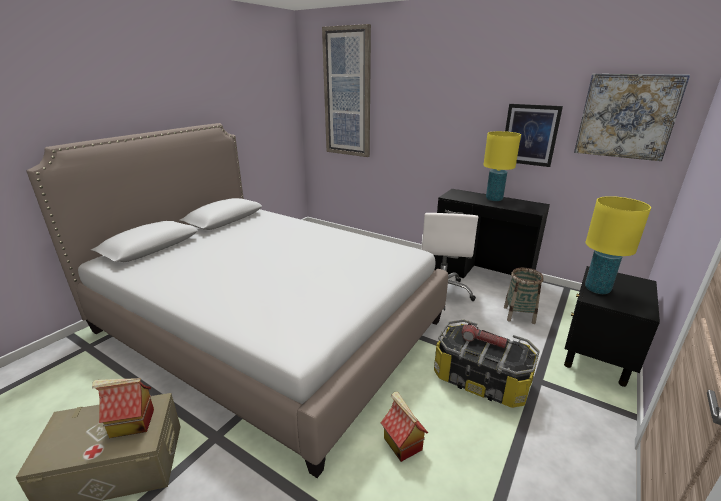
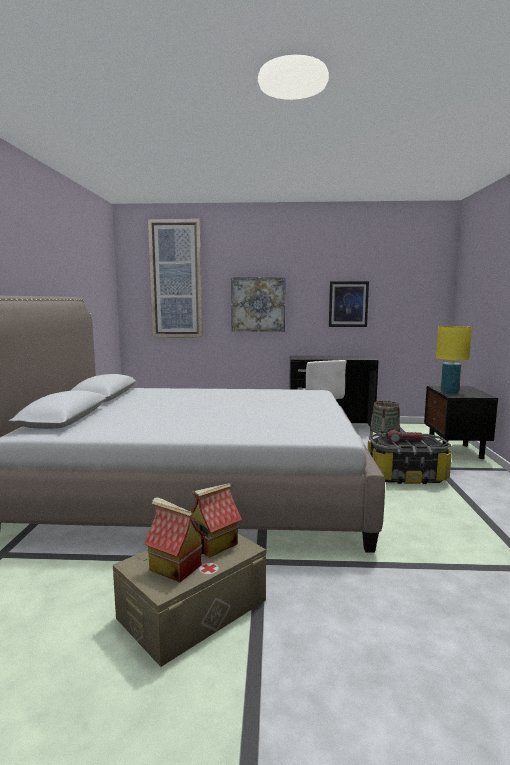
camera: 30 degrees left, 15 degrees down
(401, 443) = (403, 518): toy house -> toy house (174, 567)
(494, 199) = (332, 357): yellow table lamp -> none
(626, 116) = (410, 286): picture -> picture (258, 304)

